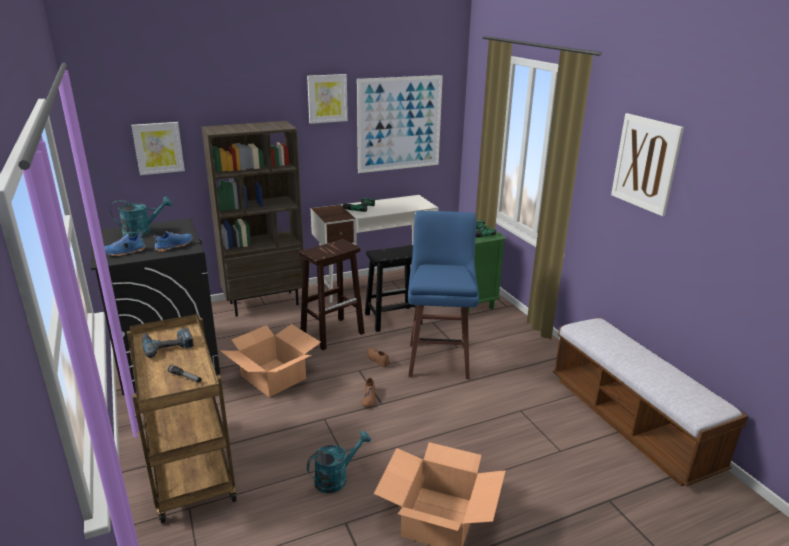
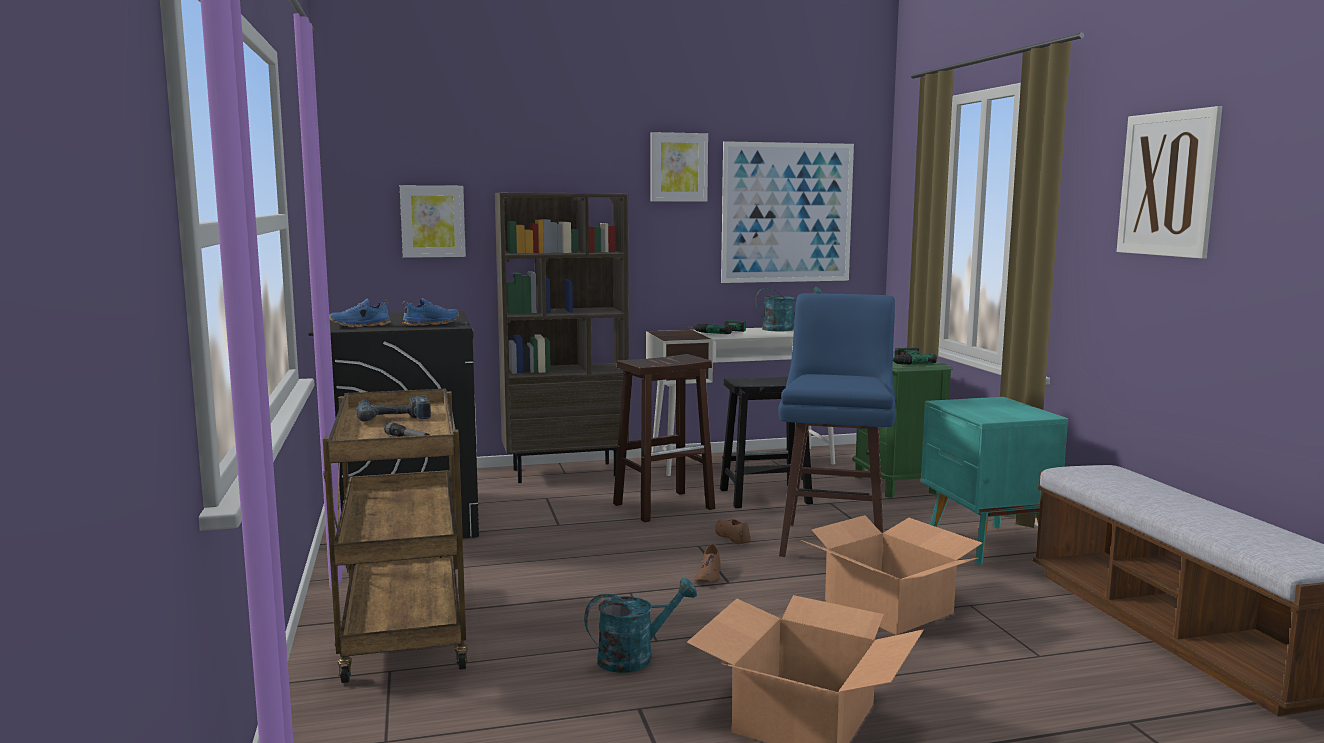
camera: 10 degrees right, 15 degrees down
(142, 232) = (392, 316): turquoise watering can -> turquoise watering can (784, 329)
(273, 377) = (560, 544): cardboard box -> cardboard box (889, 606)
(525, 354) = (987, 544): none -> turquoise nightstand

